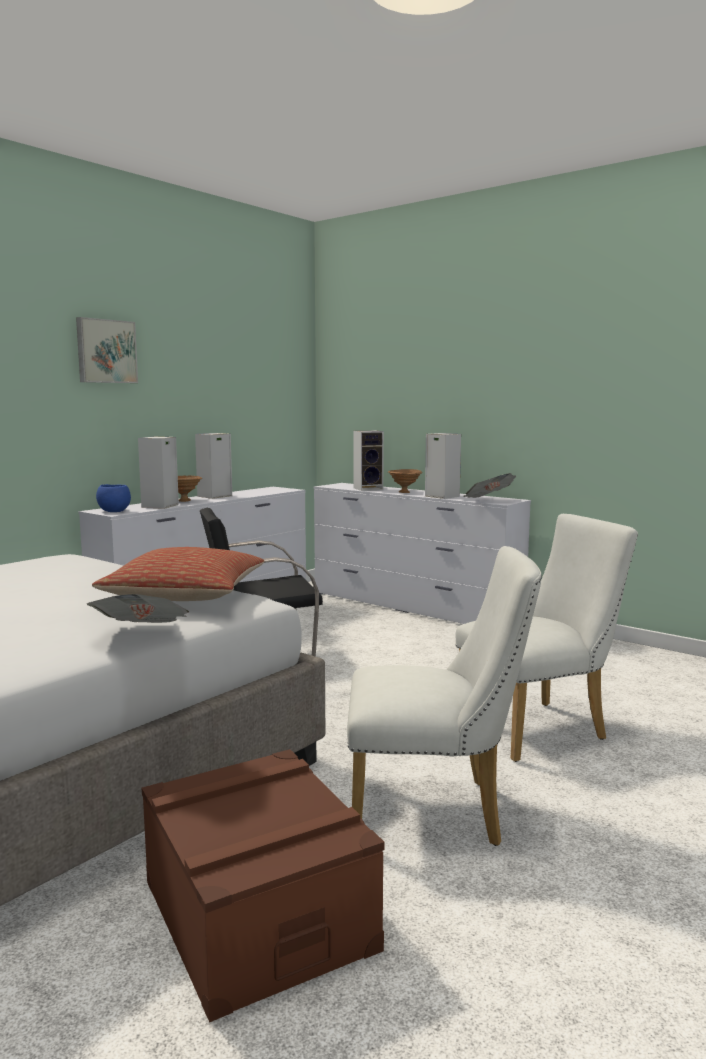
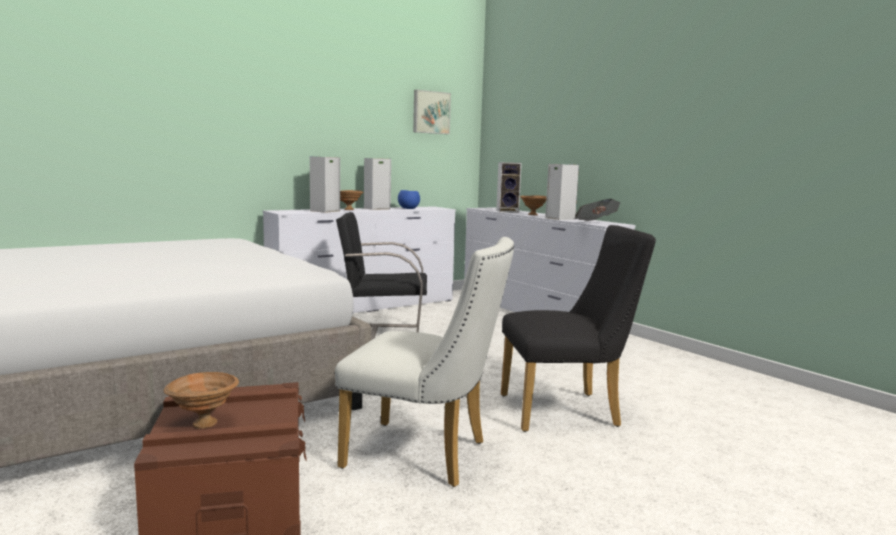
camera: 15 degrees right, 0 degrees up
(106, 351) = (292, 89): picture -> picture (430, 112)
(114, 511) = (286, 211): blue bowl -> blue bowl (408, 208)
(143, 636) = (203, 282): newspaper -> none
(186, 595) = (272, 264): pillow -> none
(234, 830) = (202, 424): none -> brown bowl
(540, 728) = (568, 411): white chair -> black chair

